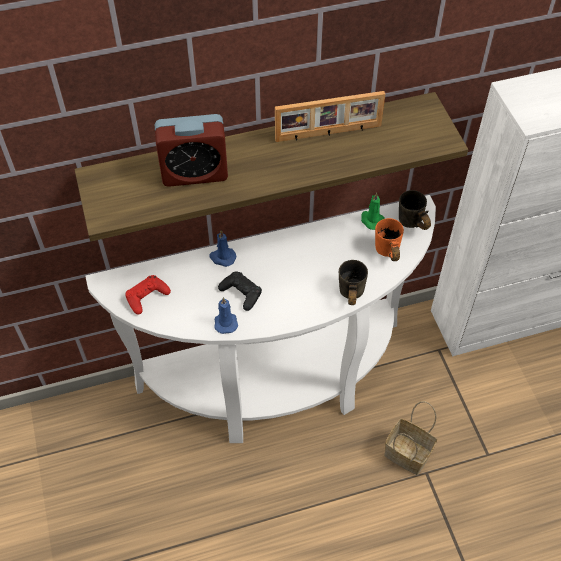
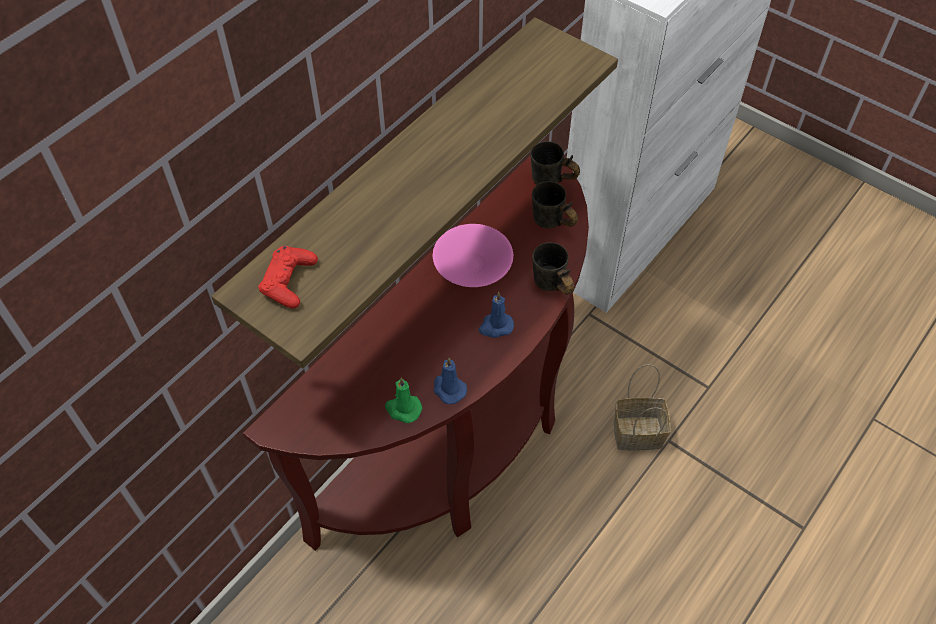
camera: 35 degrees left, 0 degrees up
(147, 297) = (337, 414): red game controller -> red game controller (289, 281)
(194, 173) = (362, 226): alarm clock -> none
(222, 257) = (386, 323): blue candle -> blue candle (495, 326)
(241, 293) = (439, 349): black game controller -> none
(278, 383) = (459, 444): white console table -> brown console table
(309, 251) = (473, 265): none -> pink bowl
(328, 133) = (468, 110): picture frame -> none
(371, 220) = (508, 198): green candle -> green candle (403, 409)
(385, 253) = (550, 225): orange mug -> grey mug

